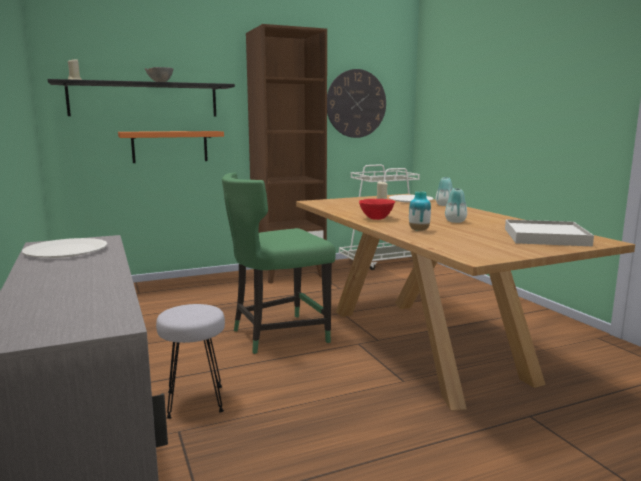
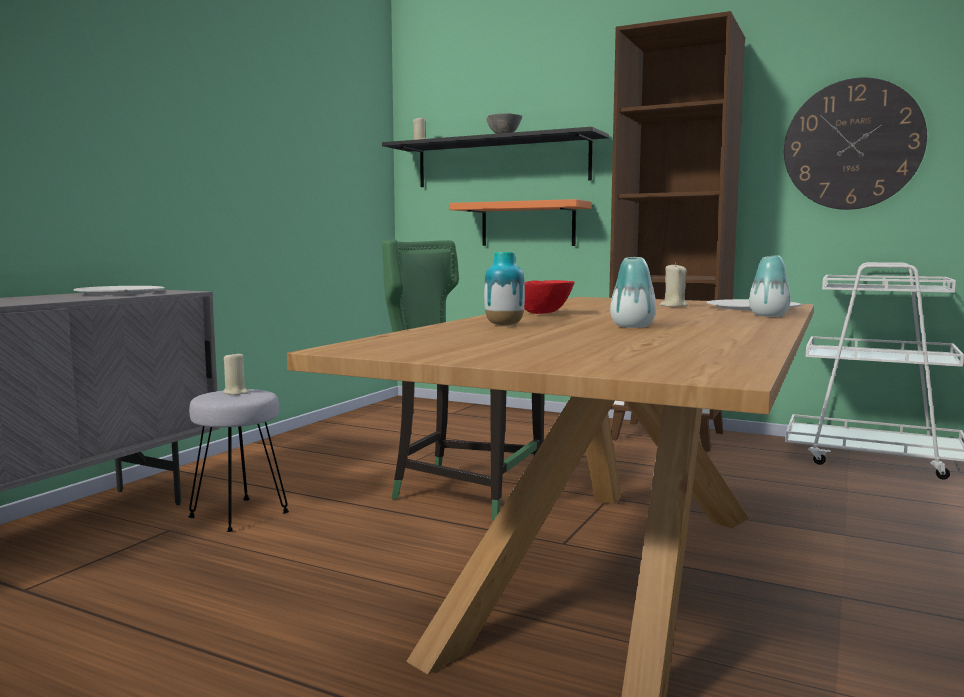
camera: 50 degrees right, 5 degrees down
(186, 311) = (236, 392): none -> beige candle
(545, 237) = (638, 354): white tray -> none

